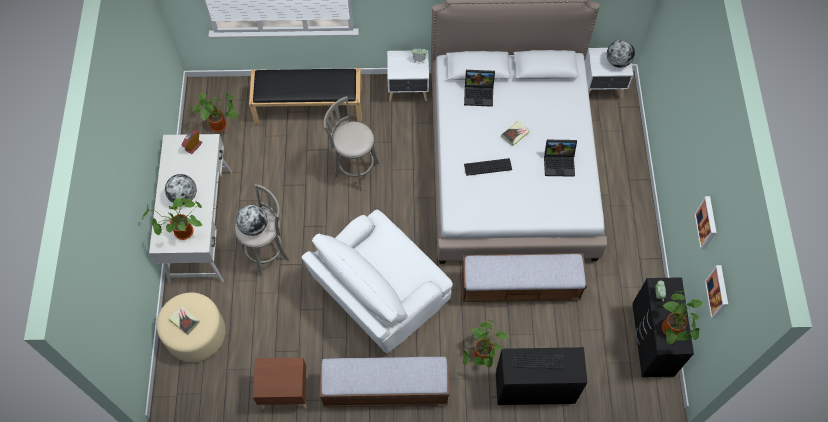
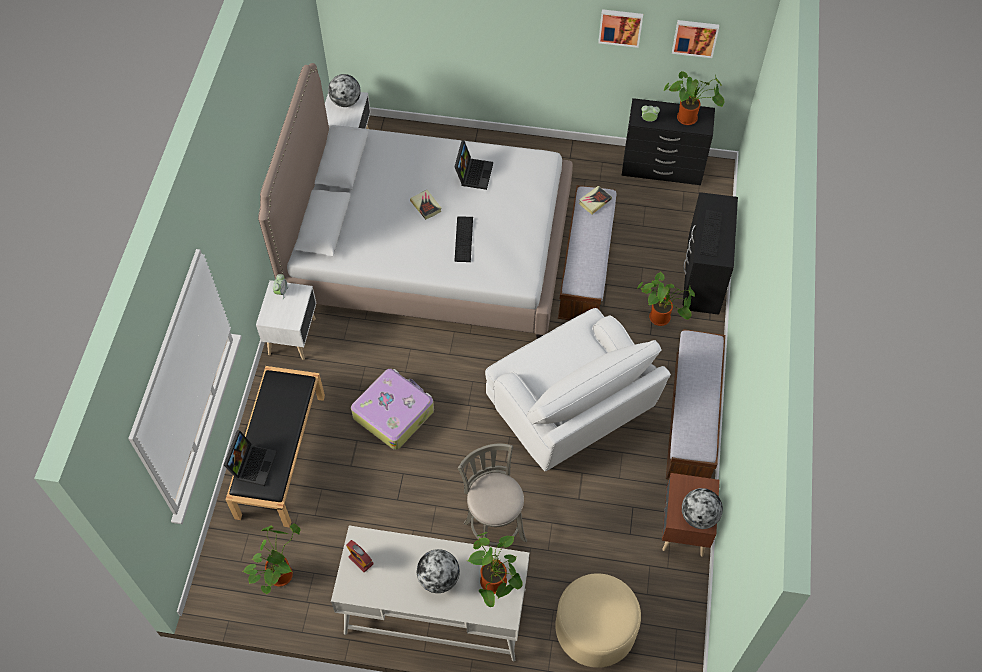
camera: 80 degrees left, 5 degrees down
(184, 321) = (601, 613): book -> book (594, 201)
(254, 227) = (497, 498): globe -> globe (699, 516)
(354, 169) = (393, 413): grey stool -> suitcase
(479, 94) = (360, 230): laptop -> laptop (252, 463)

